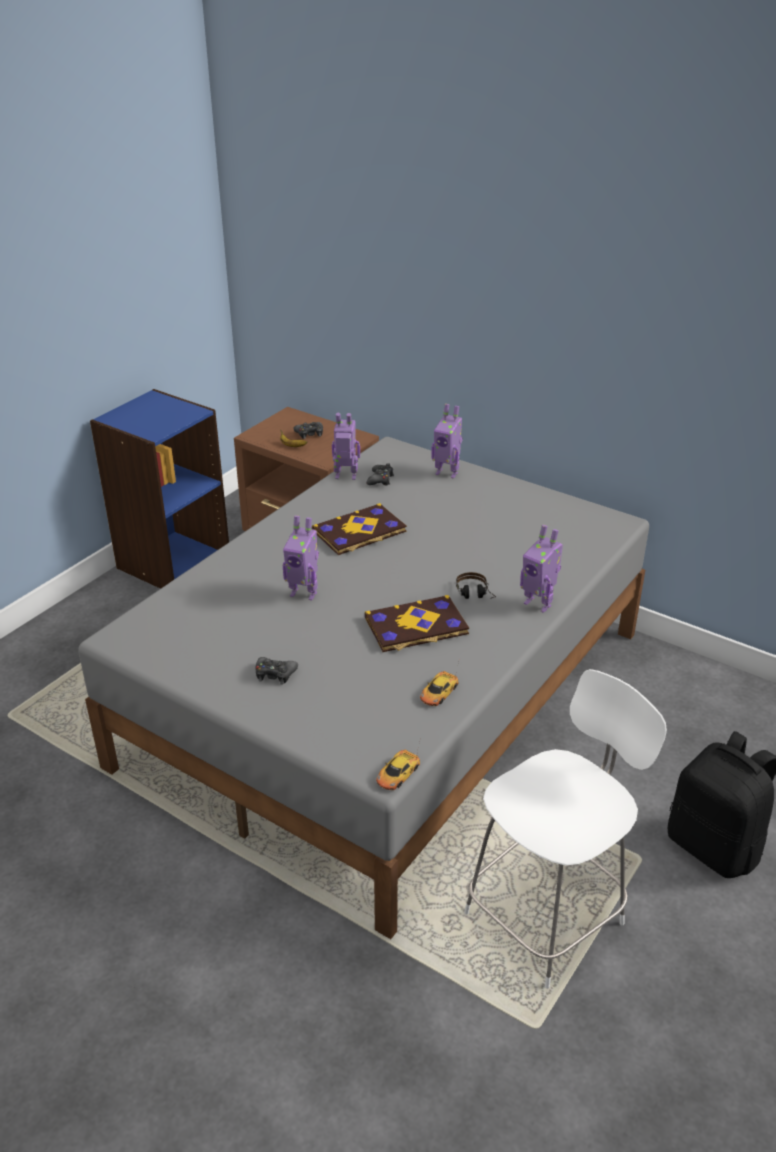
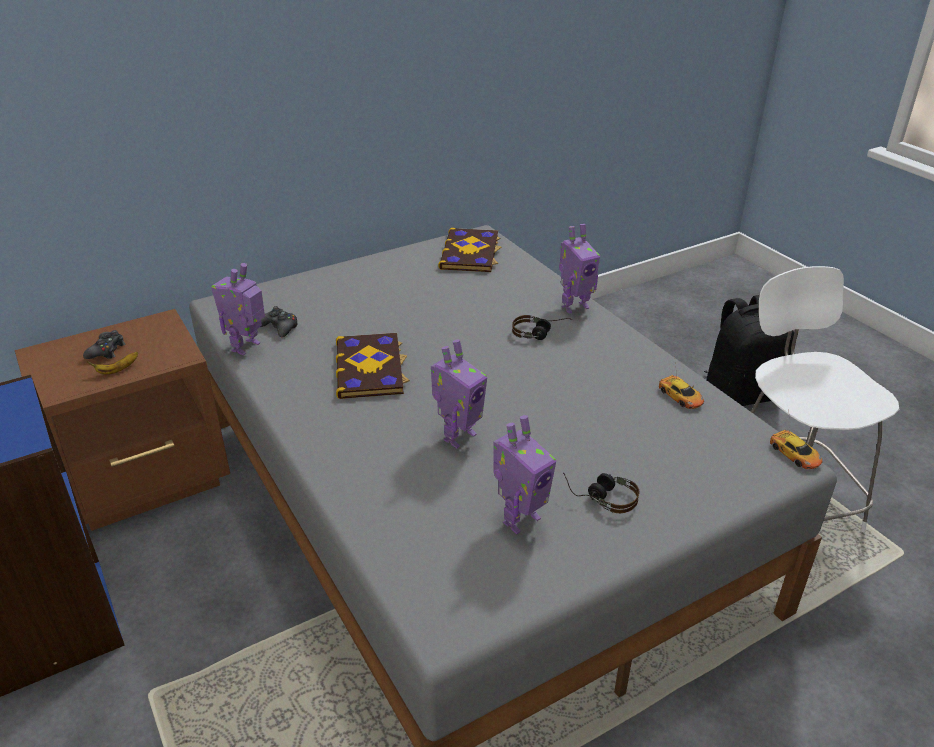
camera: 65 degrees left, 0 degrees up
(275, 674) = (600, 496): black game controller -> headphones
(416, 627) = (569, 380): book -> book (471, 252)
(447, 473) = (311, 287): toy robot -> toy robot (519, 519)

